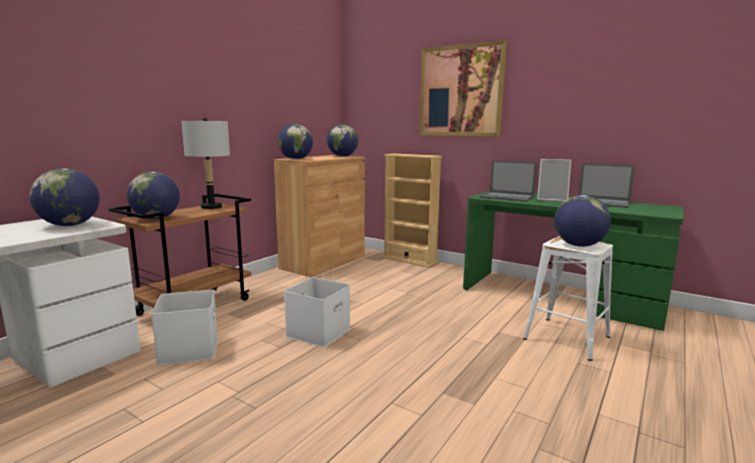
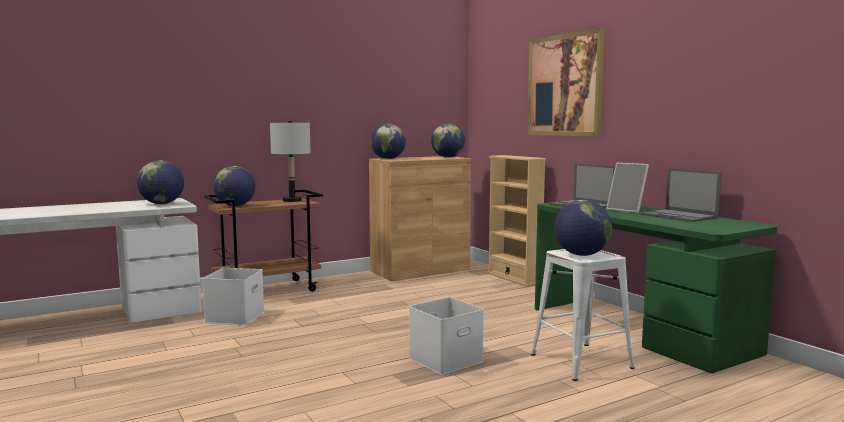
camera: 25 degrees right, 5 degrees down
(318, 331) = (345, 320): white storage box -> white storage box (446, 359)

